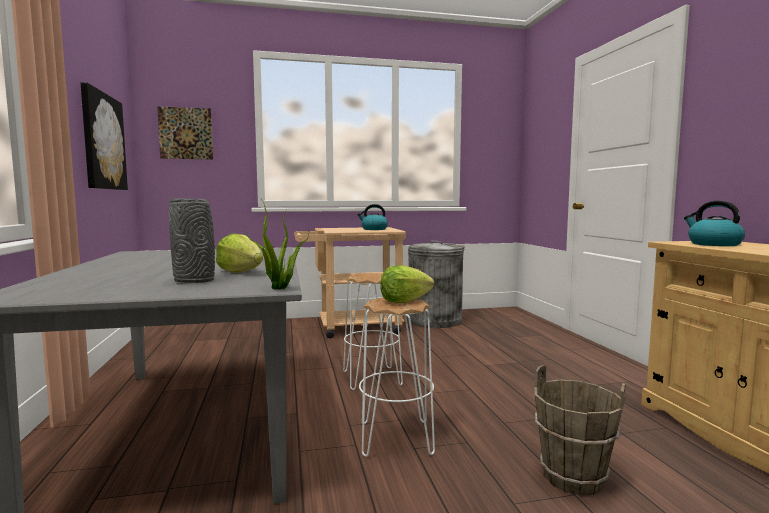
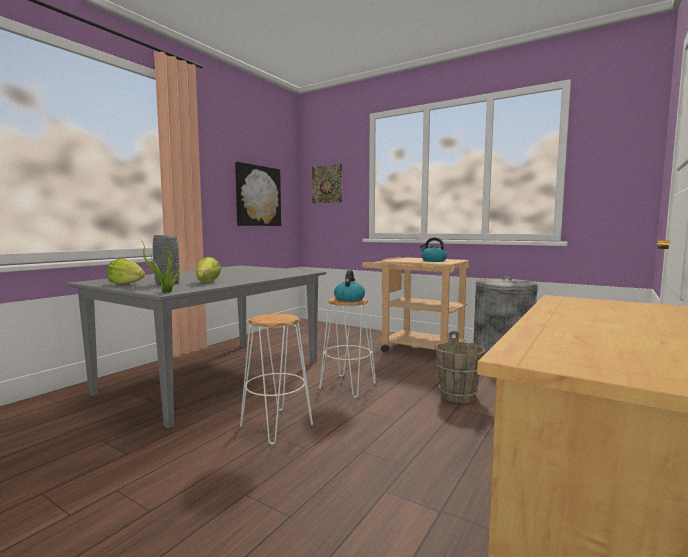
camera: 45 degrees right, 0 degrees up
(404, 301) = (281, 318): lettuce -> lettuce (126, 284)
(573, 478) = (314, 508): brown bucket -> brown bucket (457, 396)
(713, 244) = (592, 307): kettle -> kettle (349, 299)

